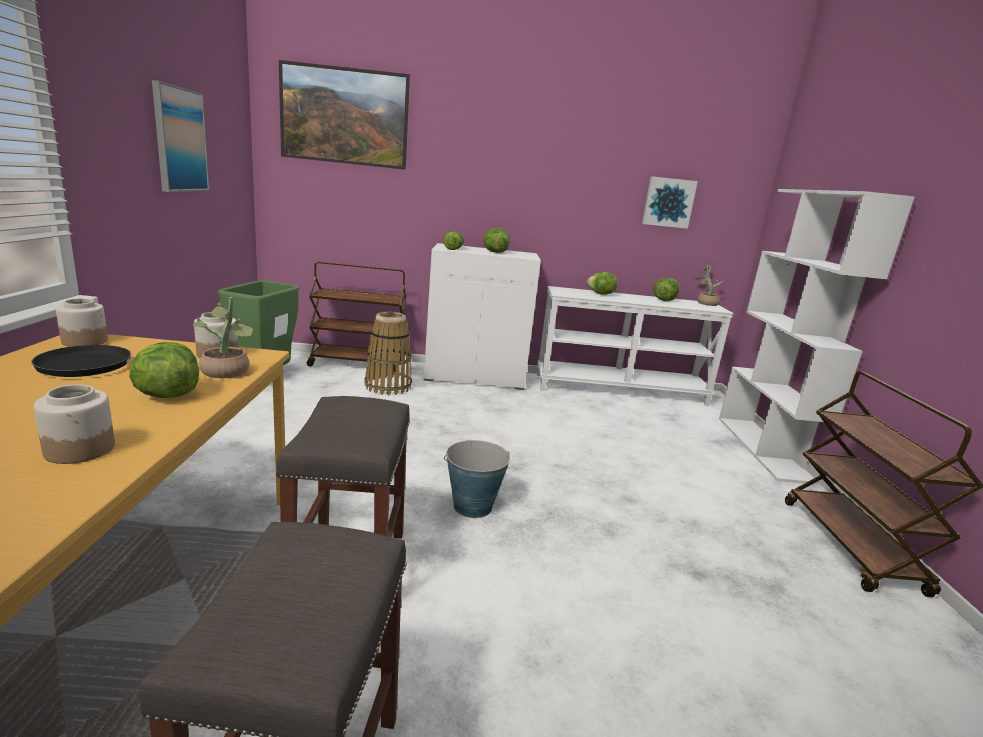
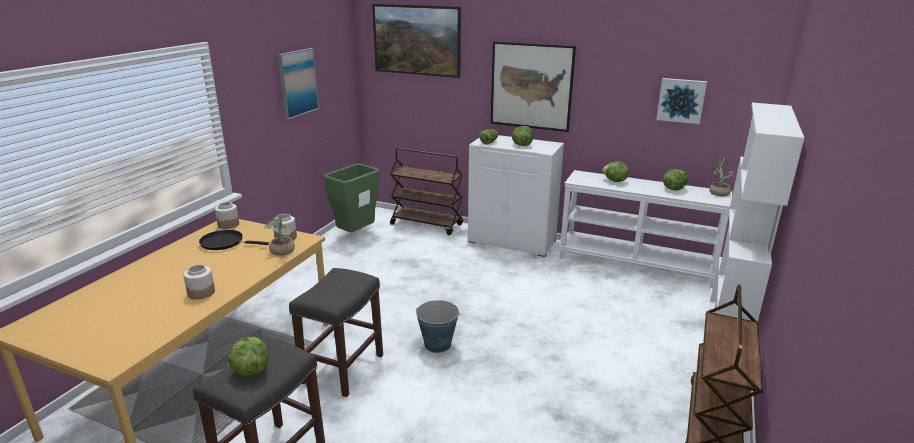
camera: 25 degrees right, 5 degrees up
(167, 395) = (248, 265): lettuce -> lettuce (251, 370)
(388, 386) = (438, 245): basket -> none
(499, 183) = (531, 86): none -> picture

